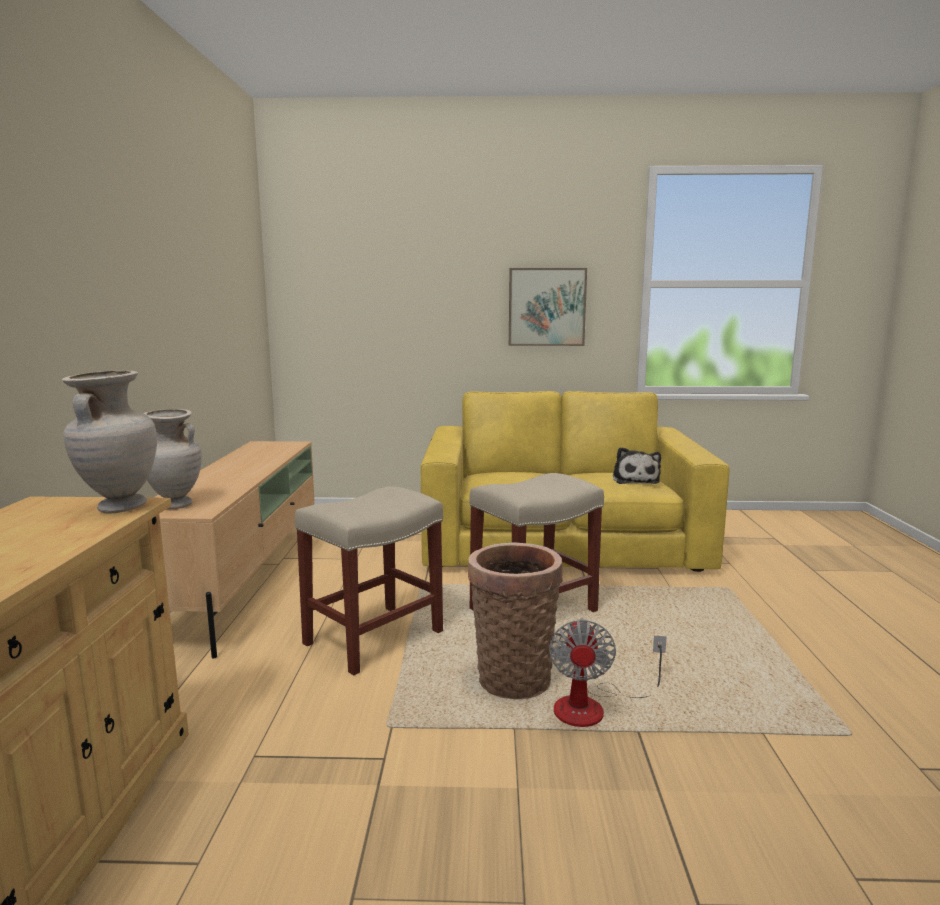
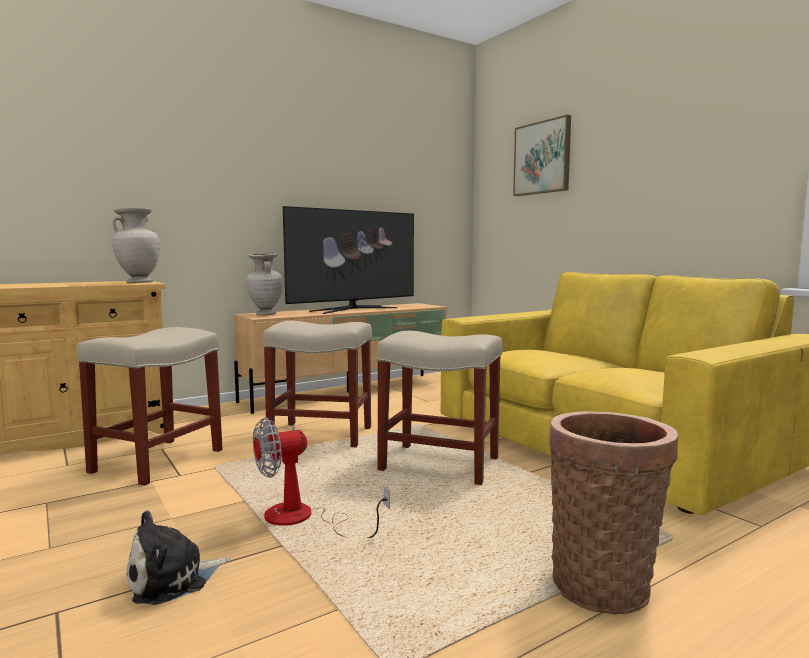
camera: 55 degrees right, 5 degrees down
(241, 469) = (353, 309): none -> television
(303, 766) = (159, 460): none -> beige stool
(513, 677) = (317, 483): basket -> basket (603, 583)
(546, 307) = (684, 182): picture -> picture (542, 158)
(635, 480) = (647, 375): plush toy -> plush toy (172, 579)

